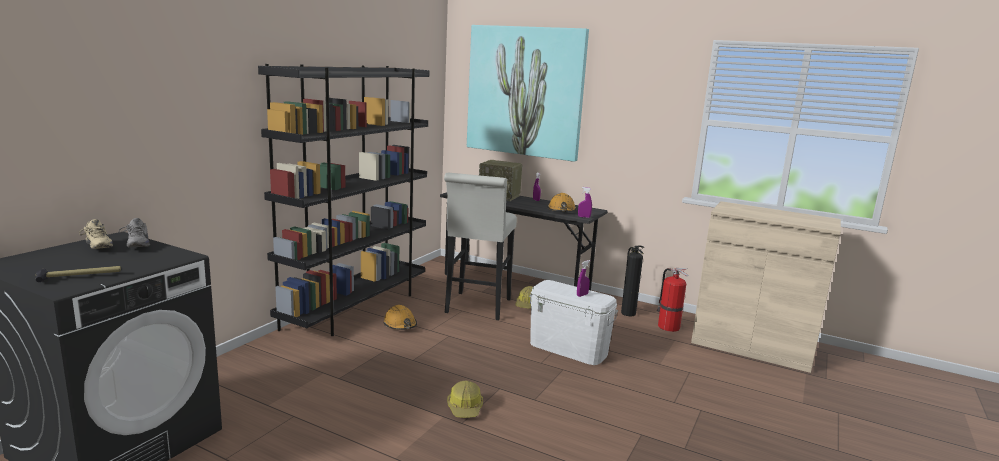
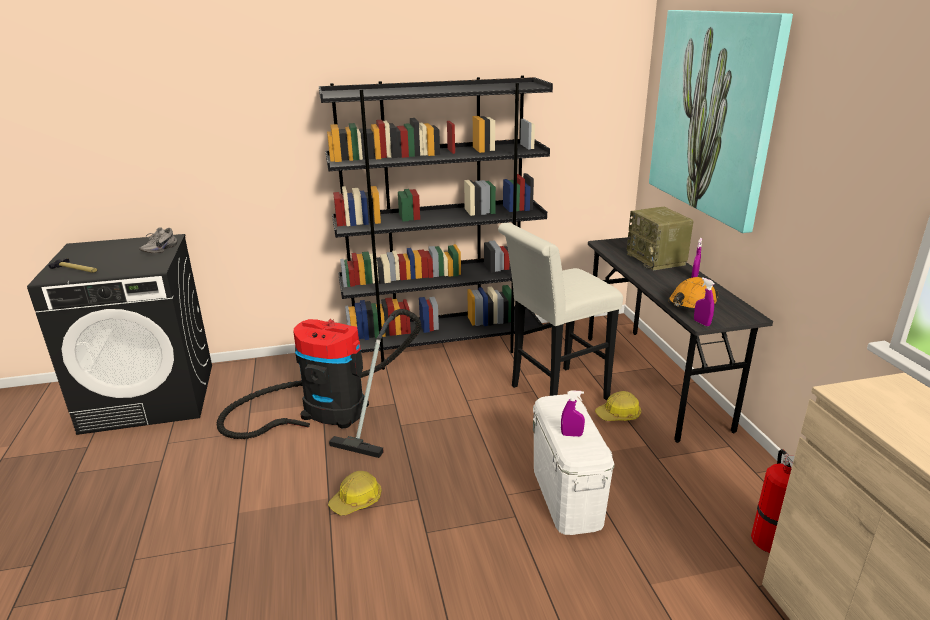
camera: 50 degrees right, 10 degrees up
(96, 247) = (140, 245): beige shoe -> none
(339, 375) = (327, 411): none -> vacuum cleaner
(400, 325) = (450, 382): orange hard hat -> none
(627, 313) = (740, 487): fire extinguisher -> none

